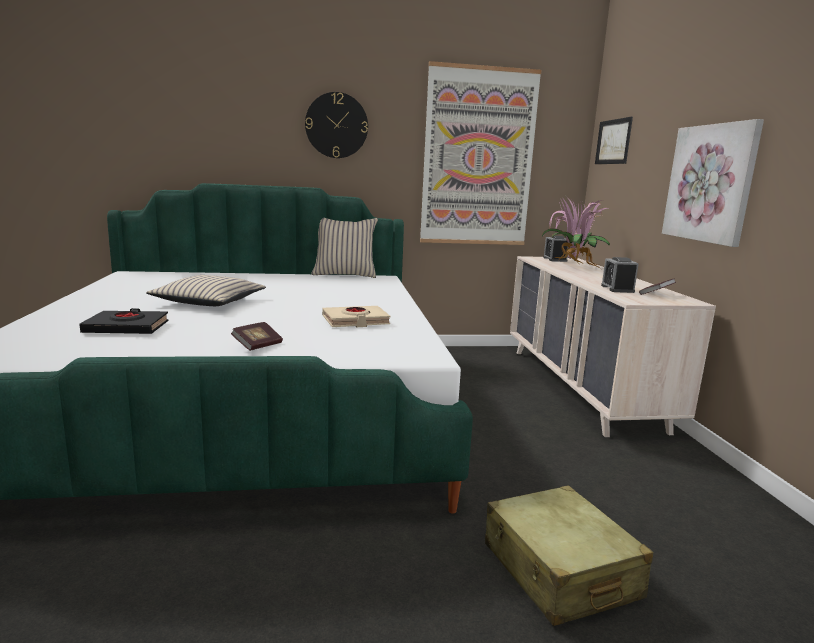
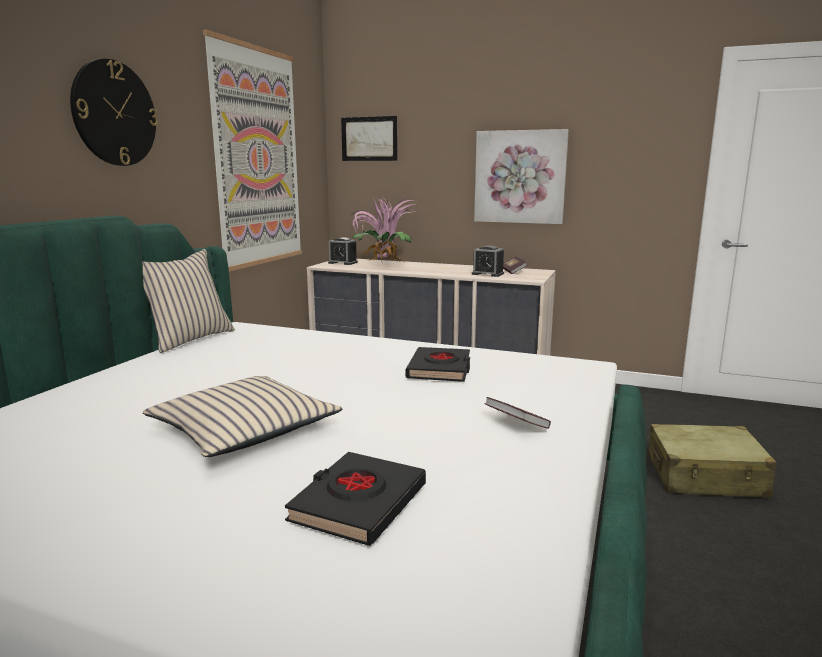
camera: 60 degrees left, 0 degrees up
(355, 321) = (440, 370): beige book -> black book

